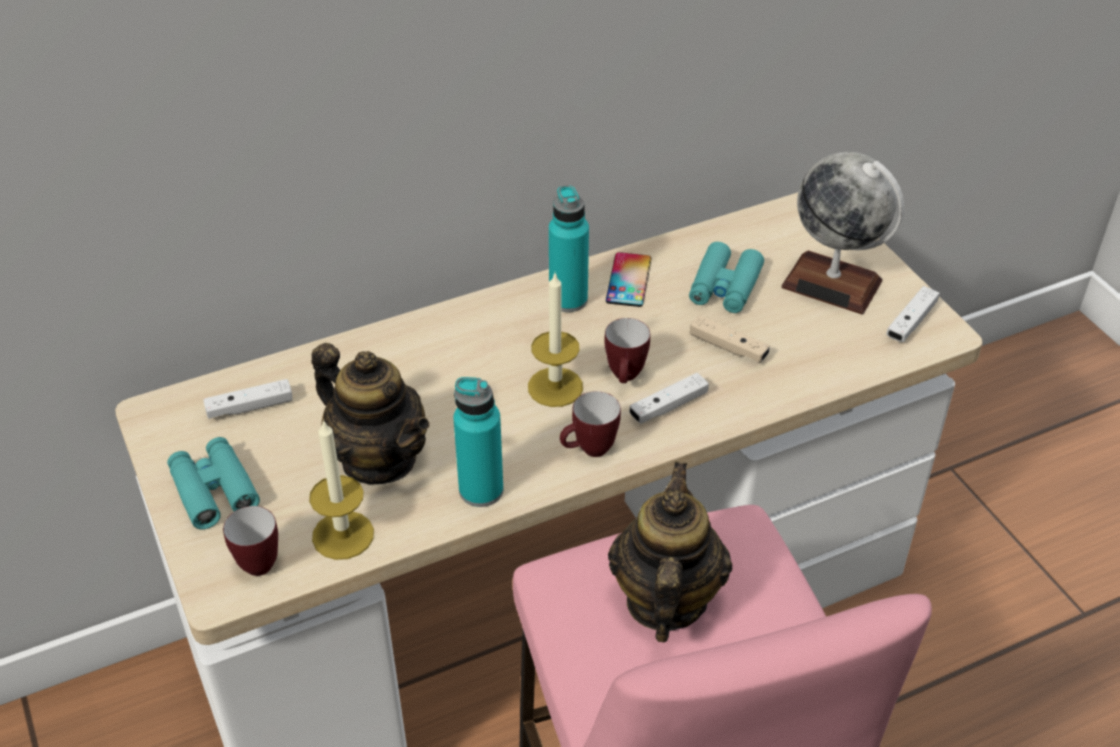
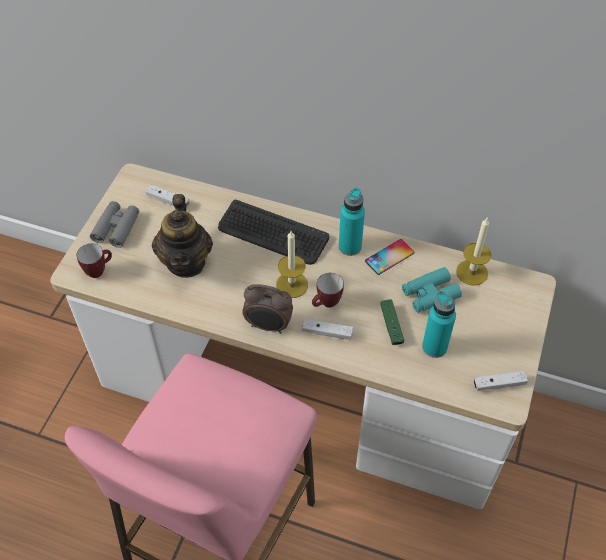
camera: 45 degrees right, 10 degrees up
(214, 490) = (116, 228): turquoise binoculars -> grey binoculars
(343, 535) = (136, 284): candle -> candle (472, 272)
(452, 349) = (272, 233): none -> keyboard
(481, 490) = (206, 308): turquoise bottle -> turquoise bottle (434, 347)
(589, 451) = (268, 326): mug -> alarm clock
(665, 600) = (215, 417): teapot -> none
(728, 347) = (391, 325): beige game controller -> green game controller
(832, 284) = (486, 333): globe -> none

